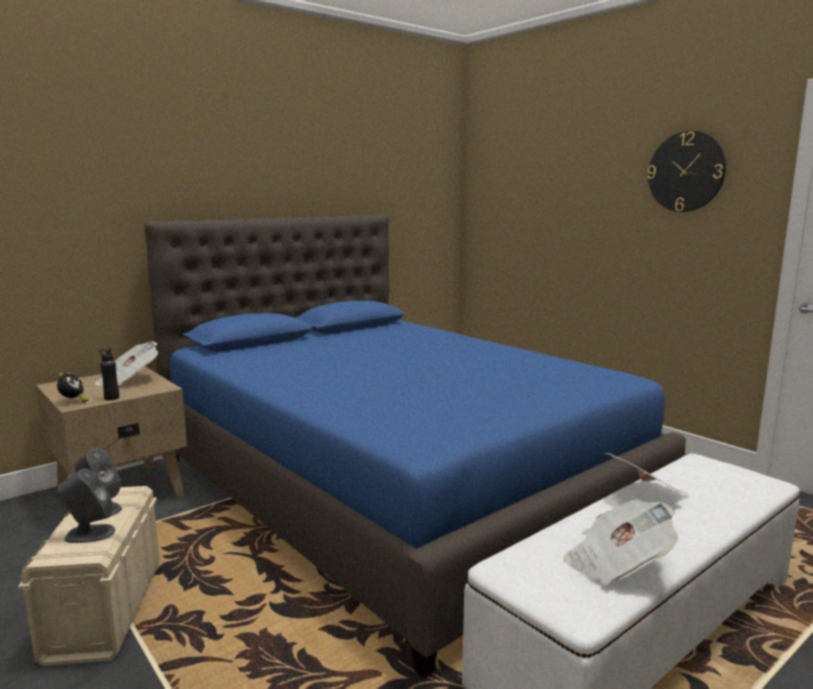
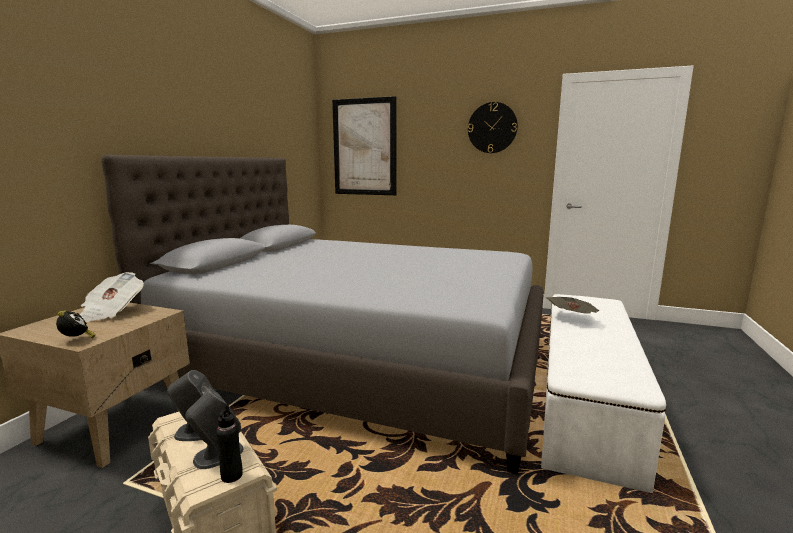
camera: 30 degrees left, 0 degrees up
(111, 398) = (119, 329): black bottle -> black bottle (231, 475)
(394, 488) = (358, 361): blue bed -> grey bed
(512, 198) = (364, 147): none -> picture
(616, 564) = (616, 357): newspaper -> none

